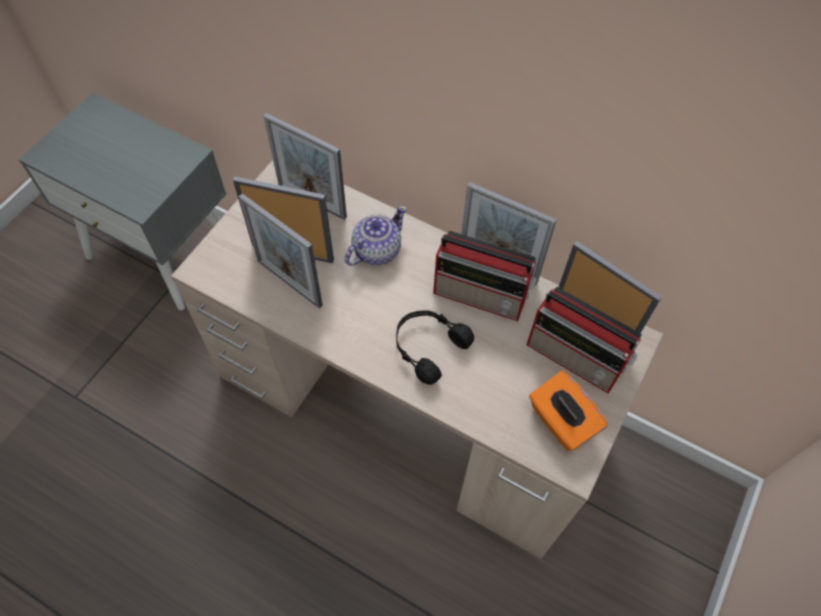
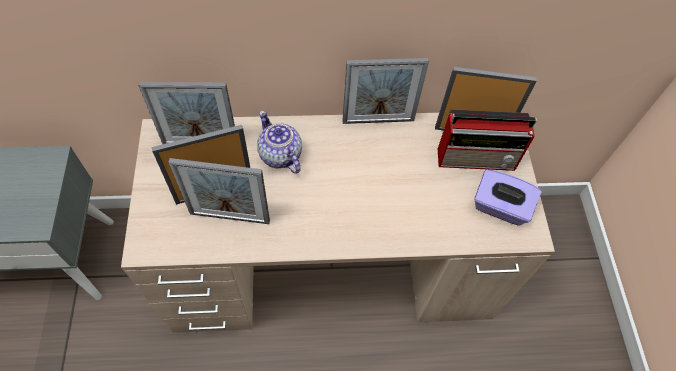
camera: 35 degrees left, 0 degrees up
(376, 250) = (280, 155): teapot -> teapot turned 45 degrees counterclockwise
(428, 347) = (372, 207): black headphones -> none
(482, 296) = (383, 148): radio -> none
(561, 421) = (500, 207): orange tissue box -> purple tissue box

